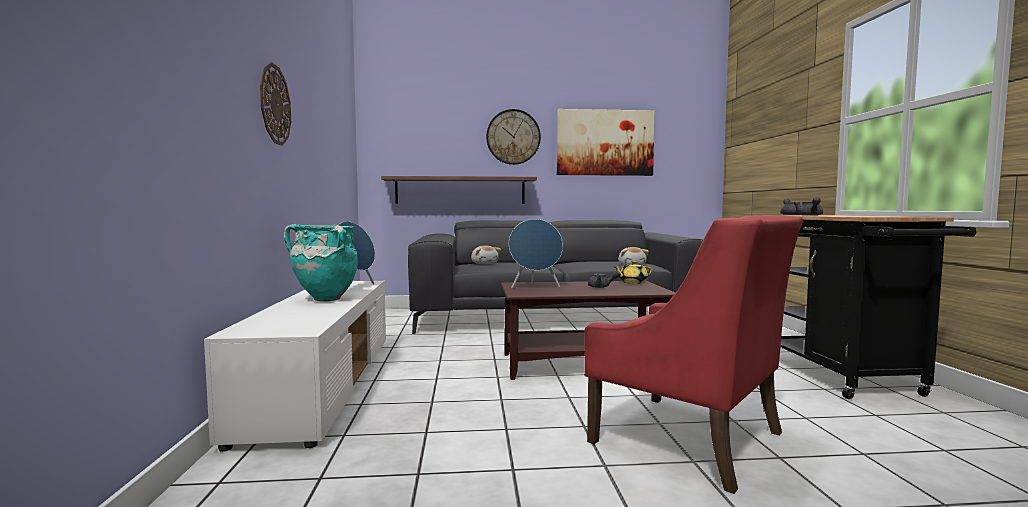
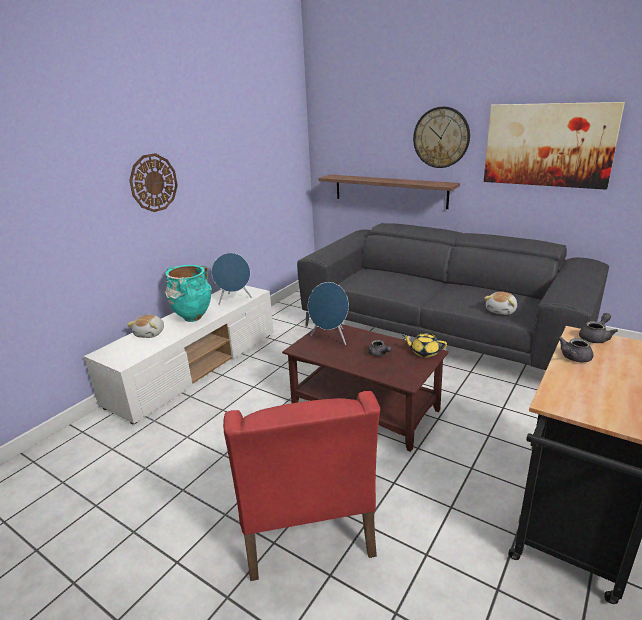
camera: 40 degrees right, 20 degrees up
(484, 263) = (374, 276): plush toy -> plush toy (150, 334)

